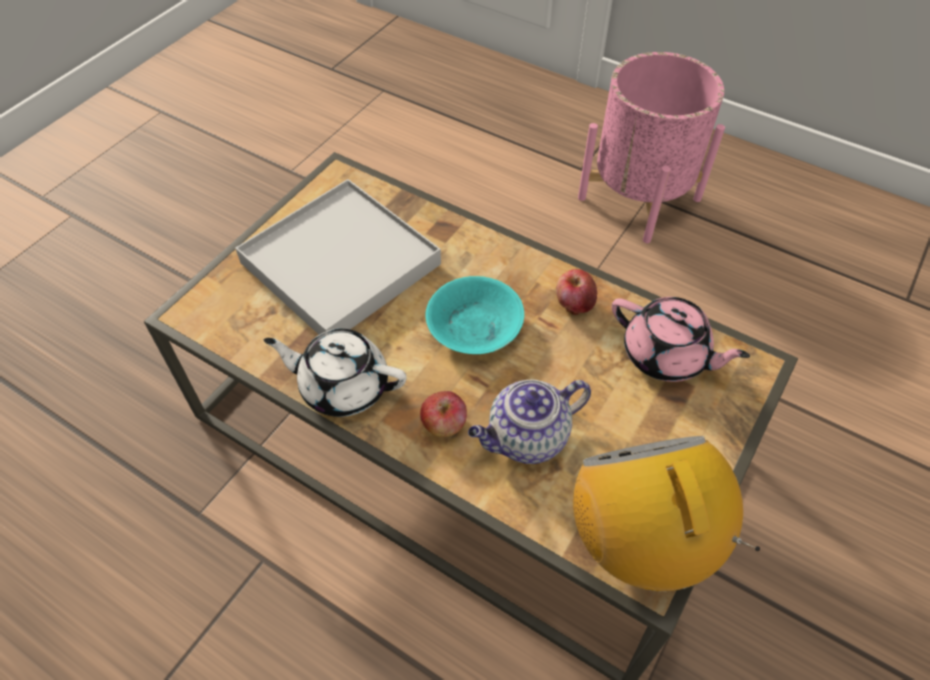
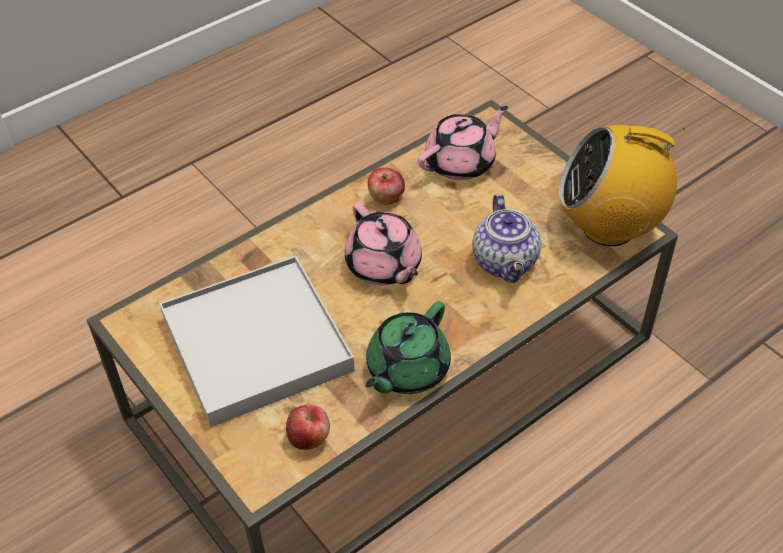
camera: 70 degrees left, 5 degrees down
(343, 386) = (406, 369): white teapot -> green teapot
(444, 424) = (474, 310): apple -> apple (309, 437)
(474, 329) = (384, 266): turquoise bowl -> pink teapot
(639, 198) = (190, 170): pink planter -> none

